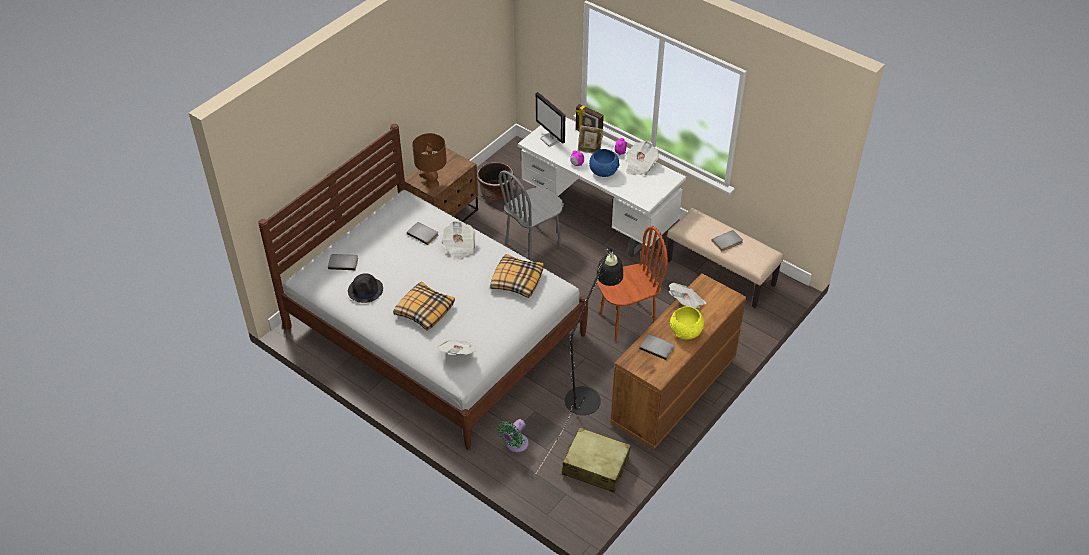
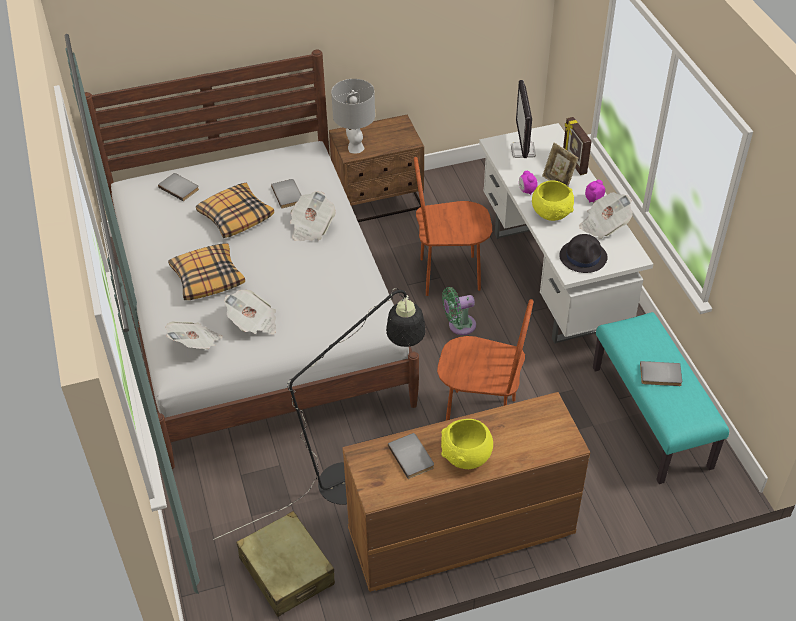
camera: 35 degrees right, 0 degrees up
(365, 290) = (172, 227): black hat -> black hat (583, 257)
(432, 184) = (355, 148): brown table lamp -> grey table lamp
(495, 191) = (460, 197): brown planter -> none
(515, 445) = (222, 492): green fan -> green fan (459, 325)
(516, 280) = (338, 293): pillow -> pillow (235, 216)
(533, 245) = (449, 274): grey chair -> brown chair
(604, 172) = (552, 213): blue bowl -> yellow bowl
(686, 303) = (502, 420): newspaper -> newspaper (253, 323)
(721, 273) = (652, 417): beige bench -> turquoise bench

